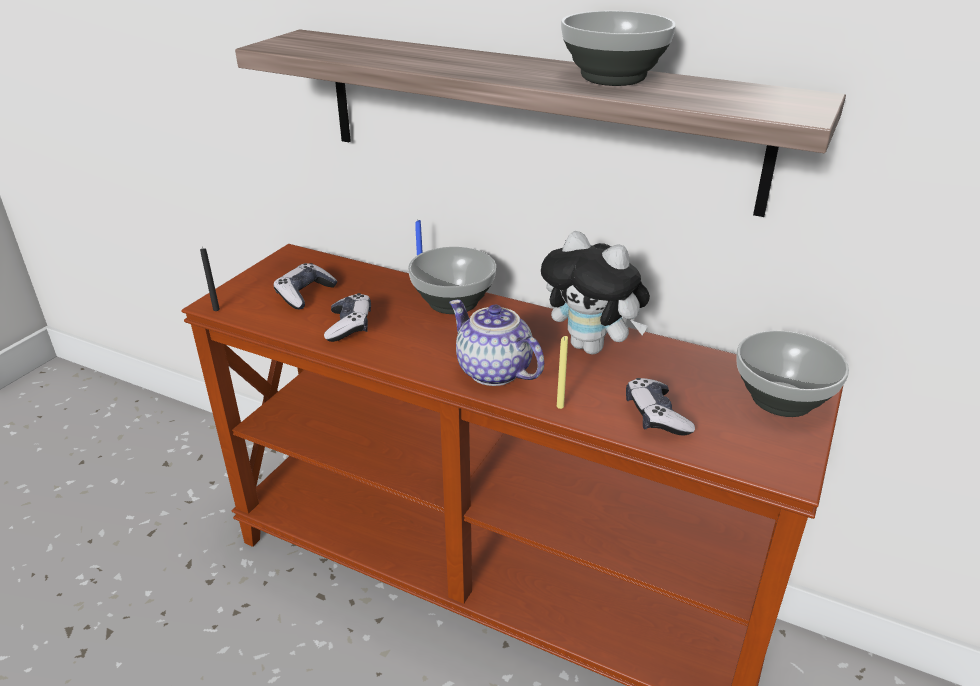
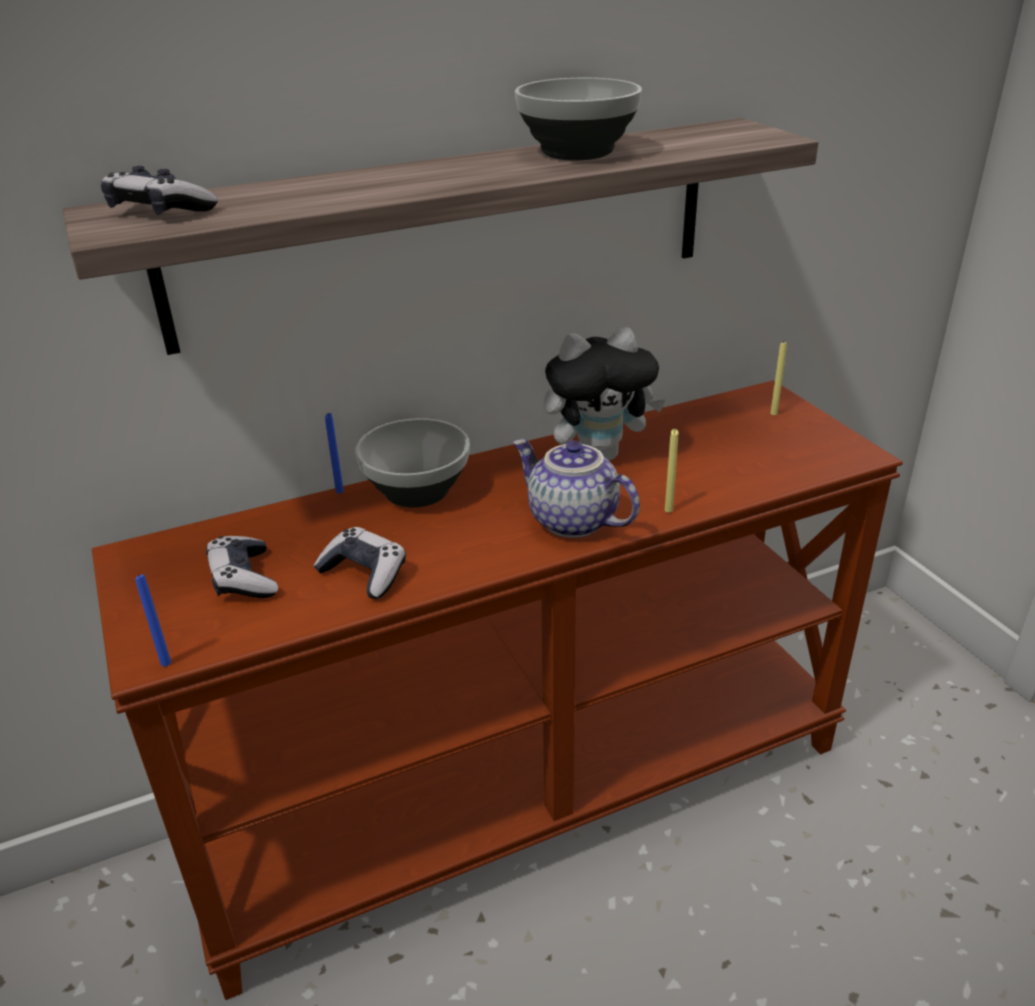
camera: 50 degrees left, 0 degrees up
(216, 309) = (165, 663): black candle -> blue candle
(492, 371) = (571, 521): teapot -> teapot turned 45 degrees clockwise
(656, 416) = (734, 472): game controller -> game controller (160, 211)
(782, 401) = (773, 413): bowl -> yellow candle

